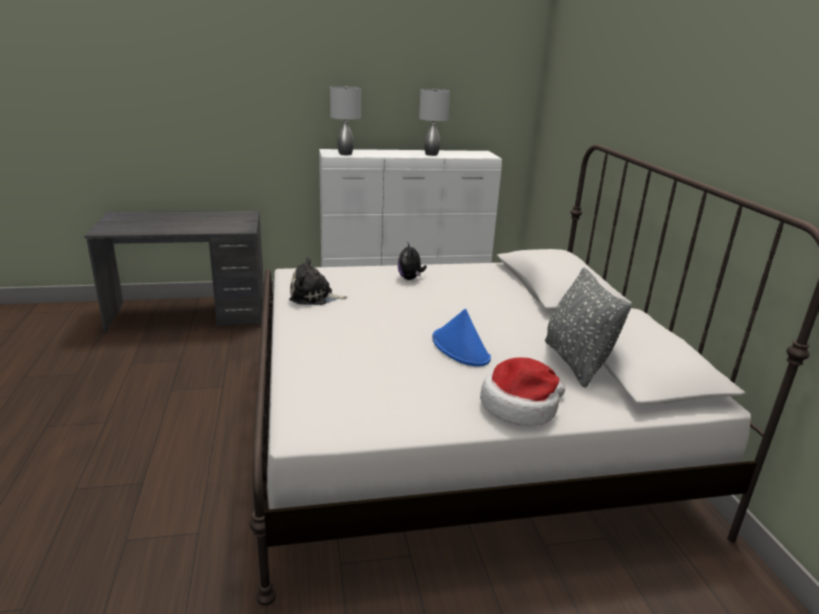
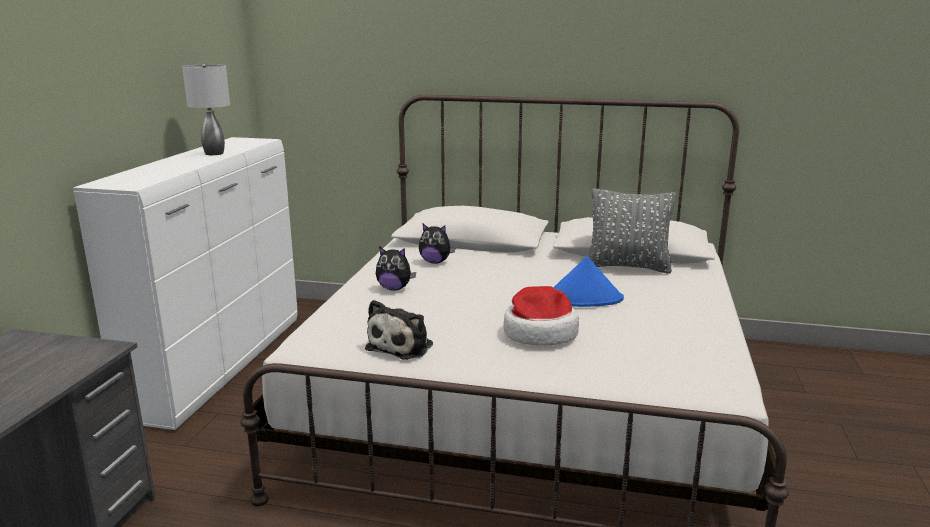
camera: 65 degrees left, 5 degrees down
(346, 154) = (140, 180): grey table lamp -> none
(480, 282) = (435, 262): none -> plush toy
(520, 406) = (695, 299): hat -> hat (539, 333)

